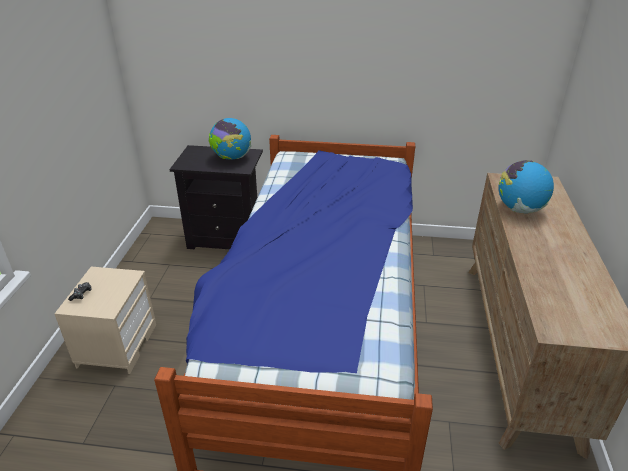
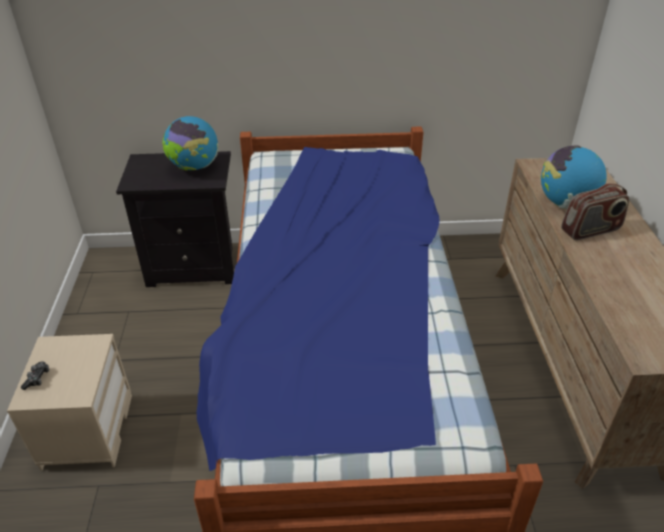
camera: 10 degrees left, 5 degrees up
(535, 231) = (590, 230): none -> radio

